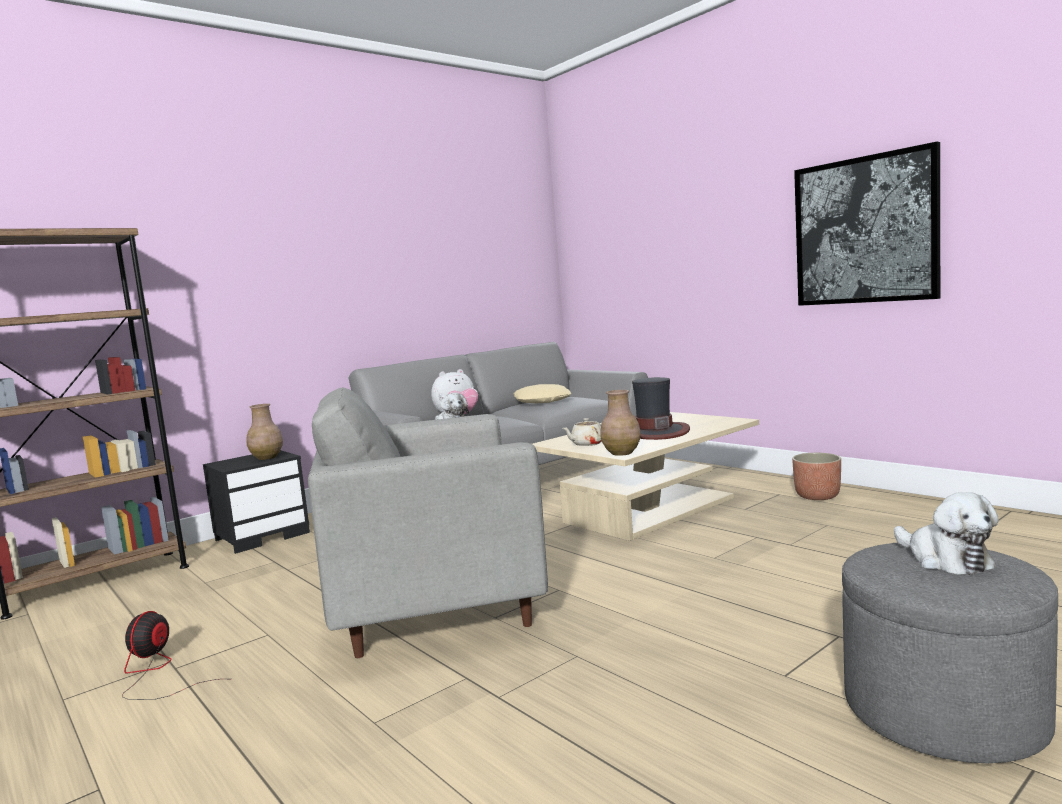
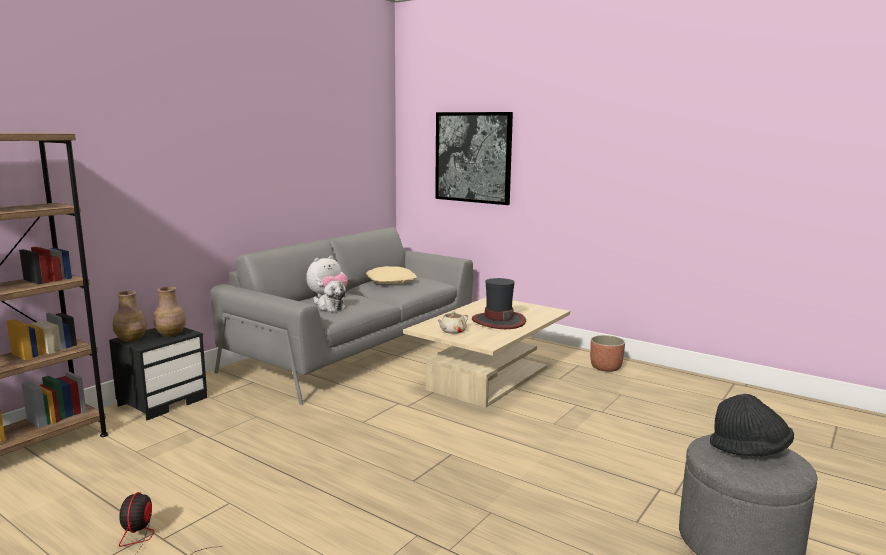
camera: 15 degrees left, 5 degrees up
(435, 611) = (362, 476): grey armchair -> none
(622, 453) = (486, 343): brown vase -> brown vase (132, 339)
(864, 230) = (653, 176): picture -> picture (473, 157)
(945, 559) = (749, 450): plush toy -> black hat

